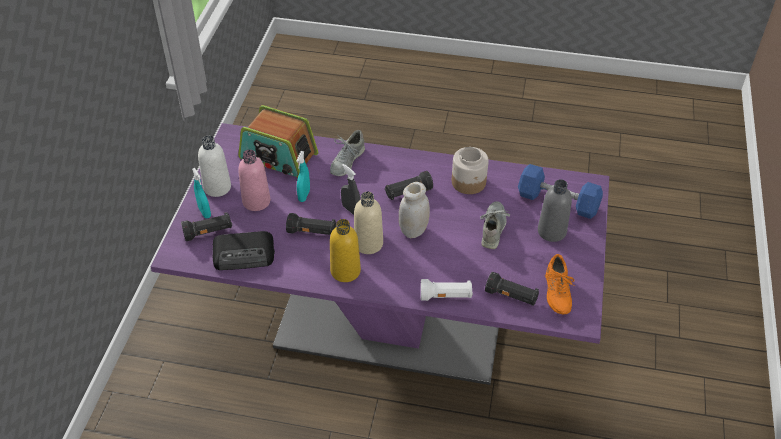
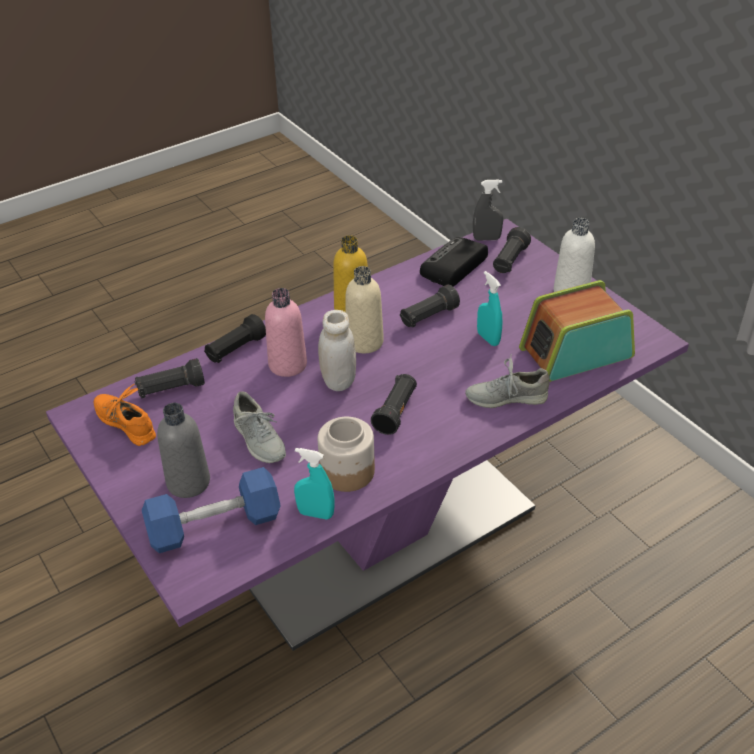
camera: 135 degrees right, 5 degrees down
(204, 212) = (542, 270): turquoise spray bottle -> turquoise spray bottle (315, 514)
(256, 201) = (518, 305): pink bottle -> pink bottle (287, 364)
(346, 161) = (506, 397): grey shoe -> grey shoe turned 75 degrees counterclockwise
(351, 209) = (425, 357): grey spray bottle -> grey spray bottle (486, 239)
(446, 296) = (235, 349): white flashlight -> black flashlight

